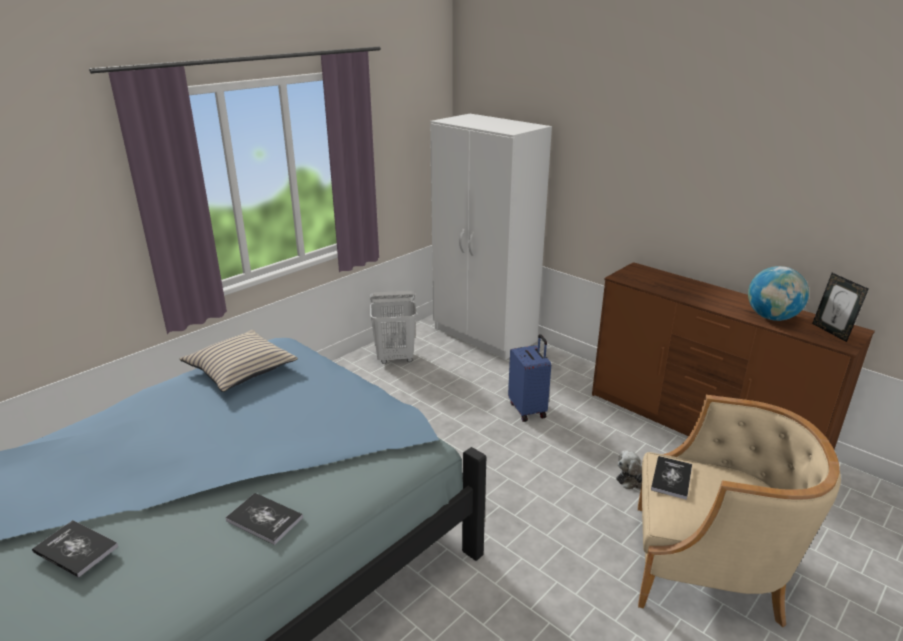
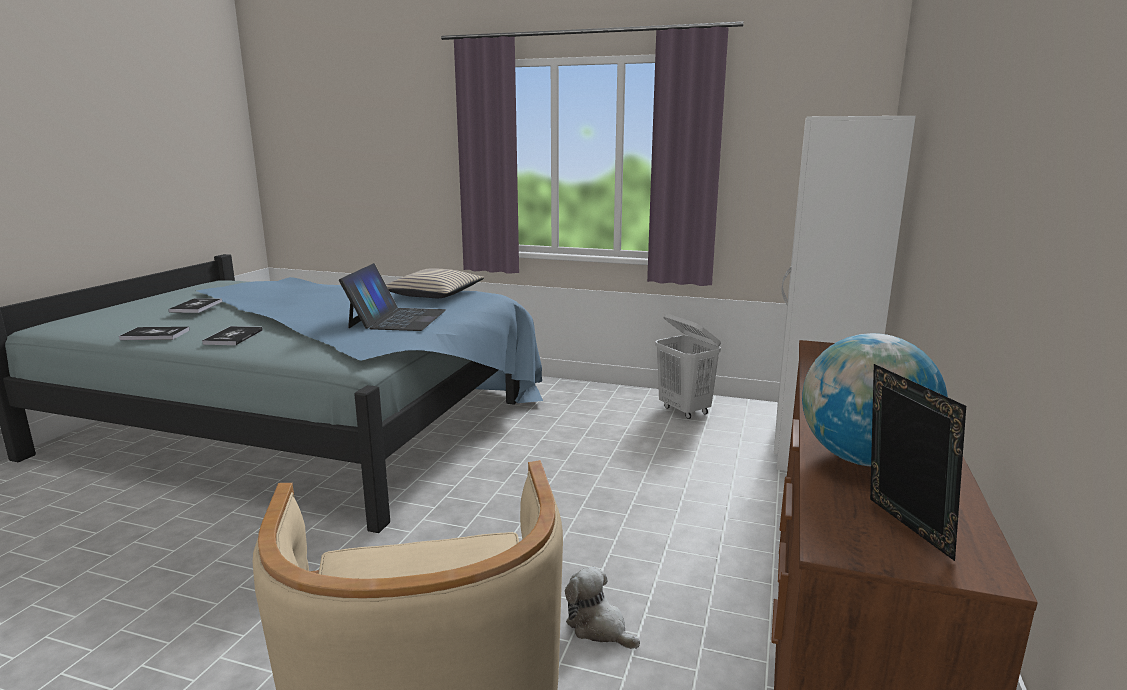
camera: 65 degrees right, 10 degrees down
(320, 403) = (397, 319): none -> laptop
(528, 410) = (678, 508): blue suitcase -> none
(671, 478) = (446, 550): book -> book (155, 335)
(831, 332) = (901, 529): picture frame -> picture frame turned 120 degrees clockwise

